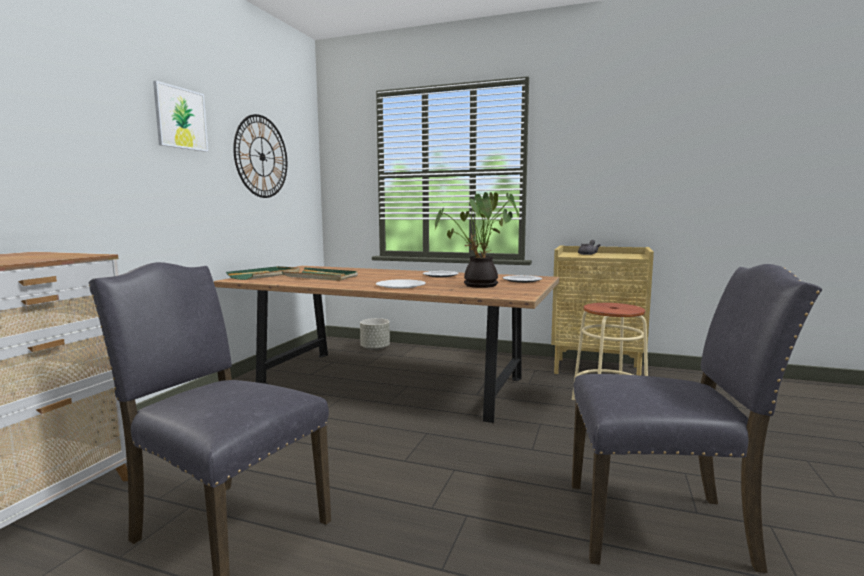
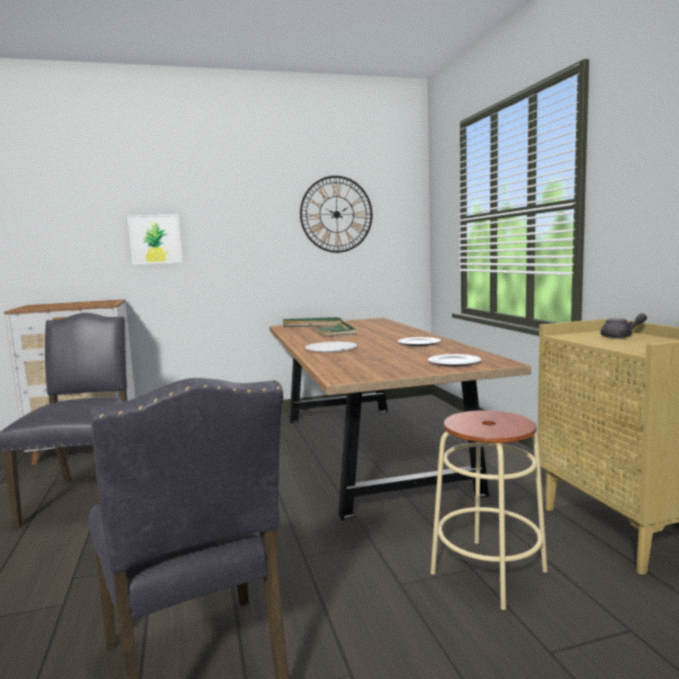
camera: 55 degrees right, 0 degrees up
(180, 118) = (243, 195): picture -> picture (155, 239)
(375, 348) = (438, 417): grey planter -> none
(478, 286) = (380, 360): potted plant -> none

